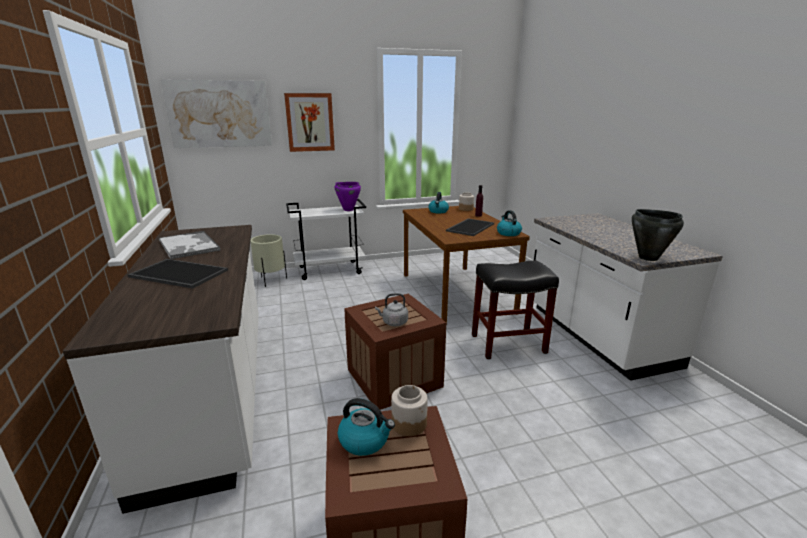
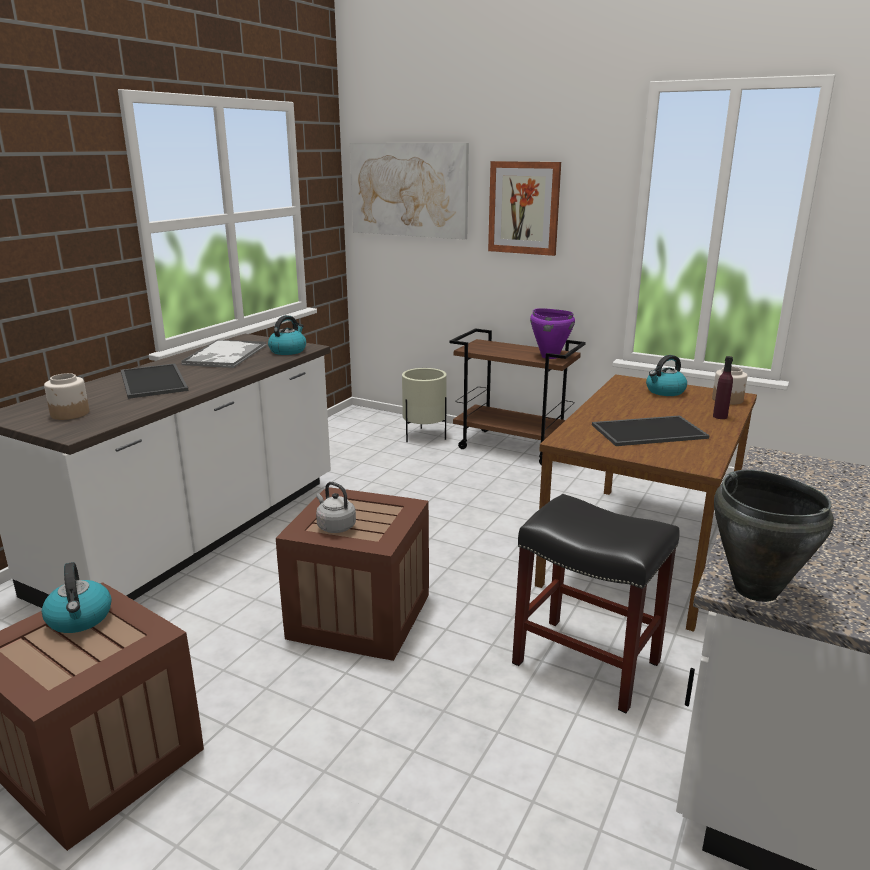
camera: 45 degrees right, 0 degrees up
(330, 270) = (514, 447): white cart -> brown cart
(409, 423) = (133, 630): jar -> jar (70, 413)
(508, 233) = (691, 461): kettle -> kettle (288, 351)

